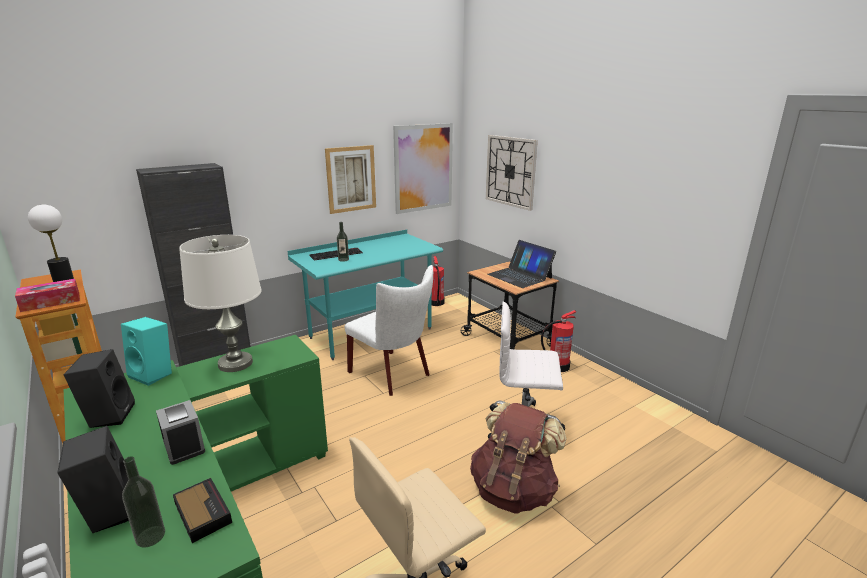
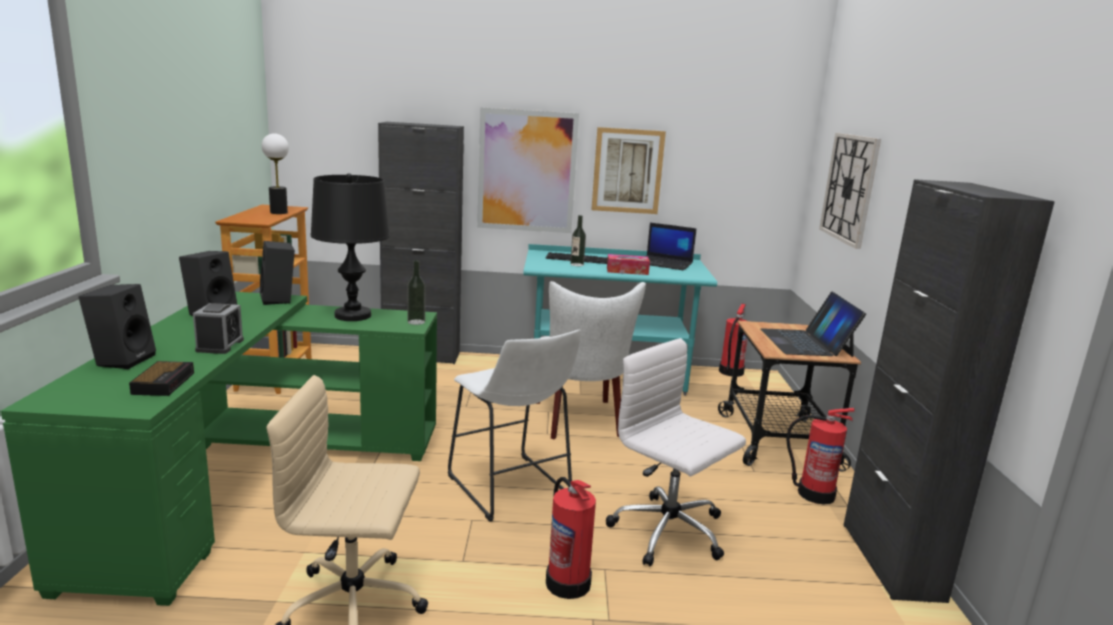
camera: 35 degrees right, 5 degrees down
(51, 302) = (249, 219): tissue box -> tissue box (627, 271)
(150, 536) = (118, 381): bottle -> bottle (416, 322)
(154, 374) = (279, 300): turquoise speaker -> black speaker
(235, 363) = (352, 315): white table lamp -> black table lamp
(394, 242) = (665, 263): none -> laptop
(410, 446) = (511, 490): none -> white stool
(423, 168) = (741, 173): picture -> picture (527, 171)
(513, 491) = (567, 582): brown backpack -> fire extinguisher
(624, 389) = (891, 561): none -> black cabinet

